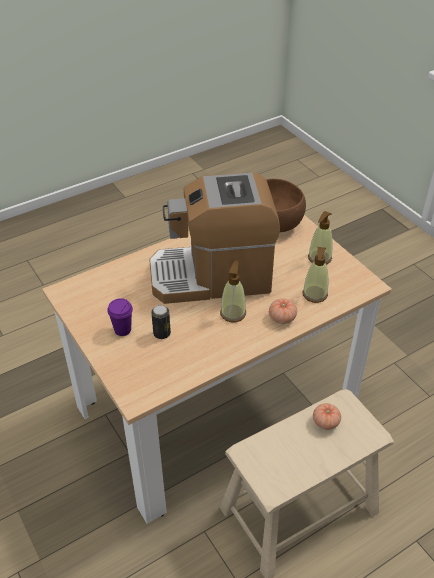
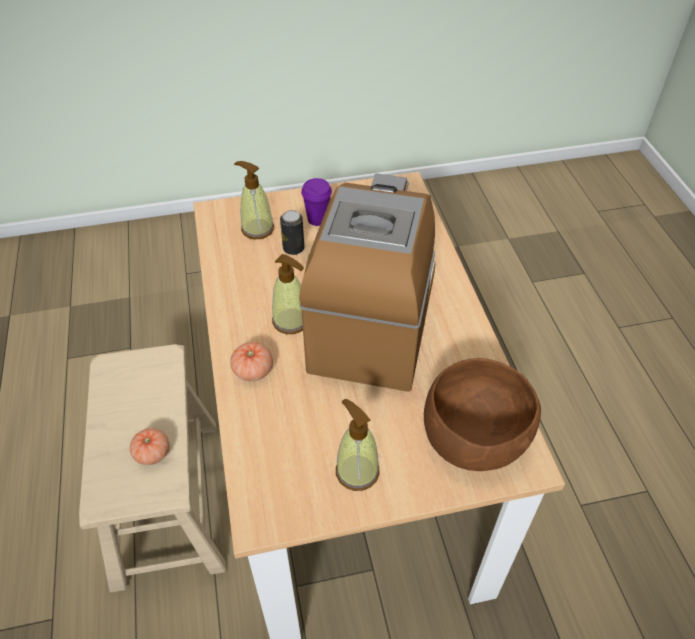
camera: 110 degrees right, 5 degrees up
(314, 294) = (277, 428): soap dispenser -> soap dispenser (257, 229)

